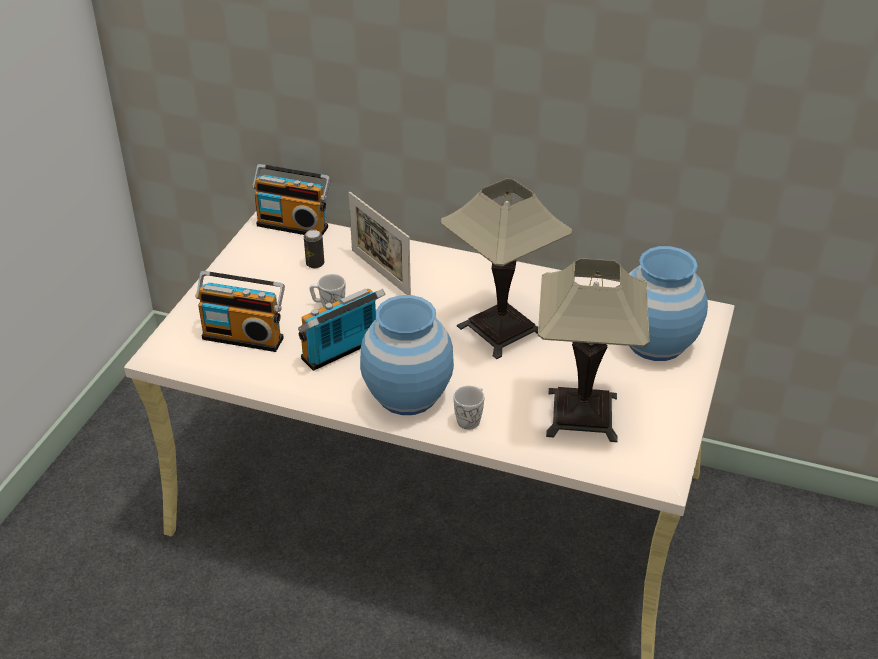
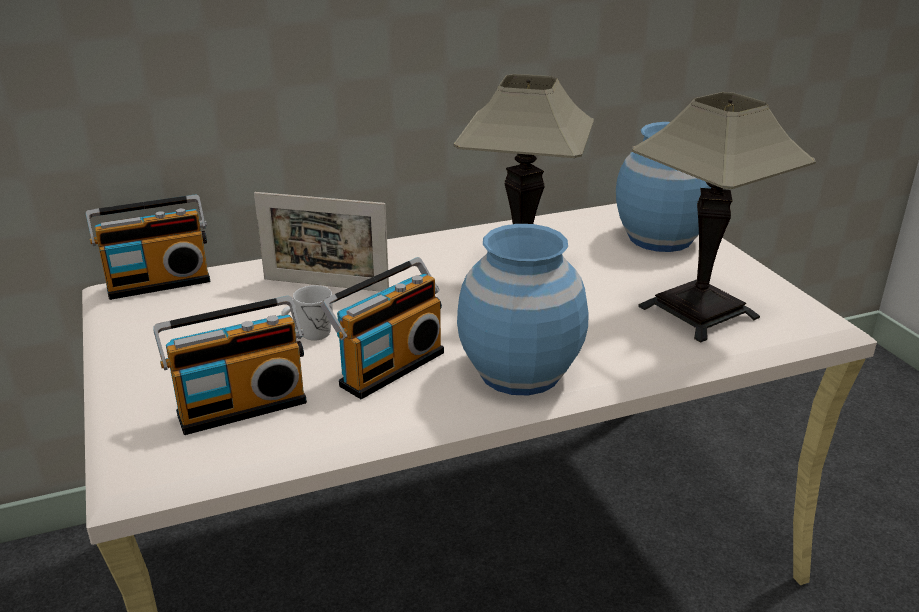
camera: 40 degrees left, 10 degrees down
(315, 264) = (236, 305): can -> none
(343, 352) = (389, 367): radio -> radio turned 150 degrees counterclockwise
(470, 418) = (613, 361): white mug -> none

